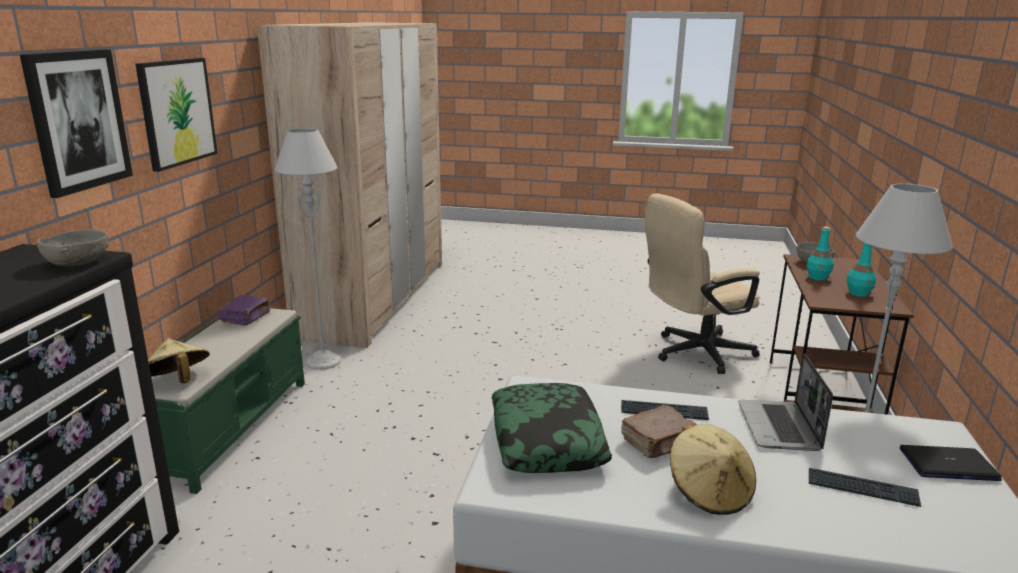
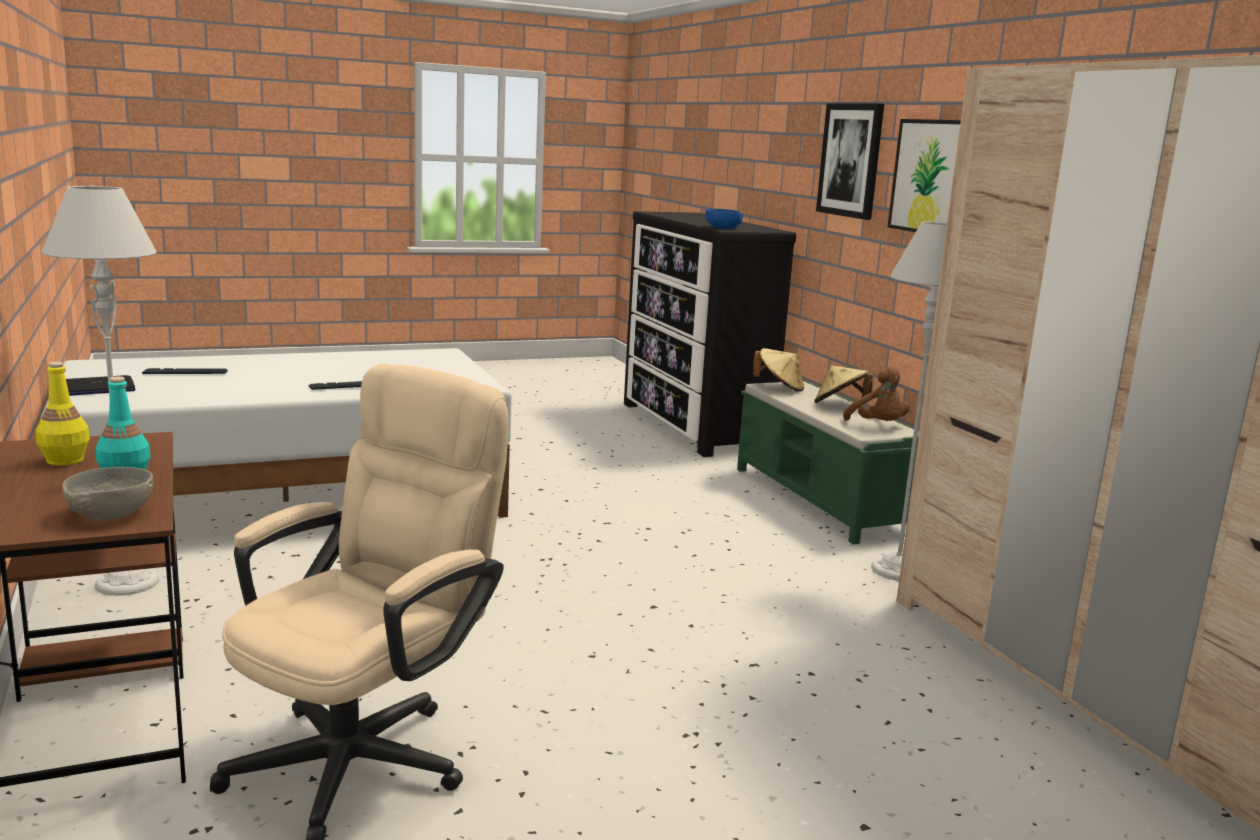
camera: 145 degrees right, 5 degrees down
(77, 262) = (723, 228): grey bowl -> blue bowl
(246, 318) = (878, 426): purple book -> brown plush toy
(547, 440) = (431, 367): pillow -> none
(659, 443) = (346, 374): brown book -> none
(709, 492) = (301, 362): beige hat -> beige hat (840, 405)
(780, 427) = (242, 390): laptop -> none
(858, 293) = (64, 460): turquoise bottle -> yellow bottle

